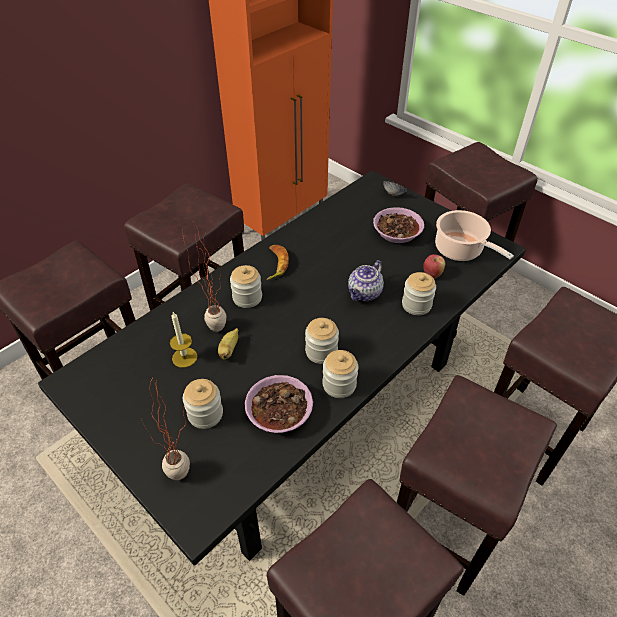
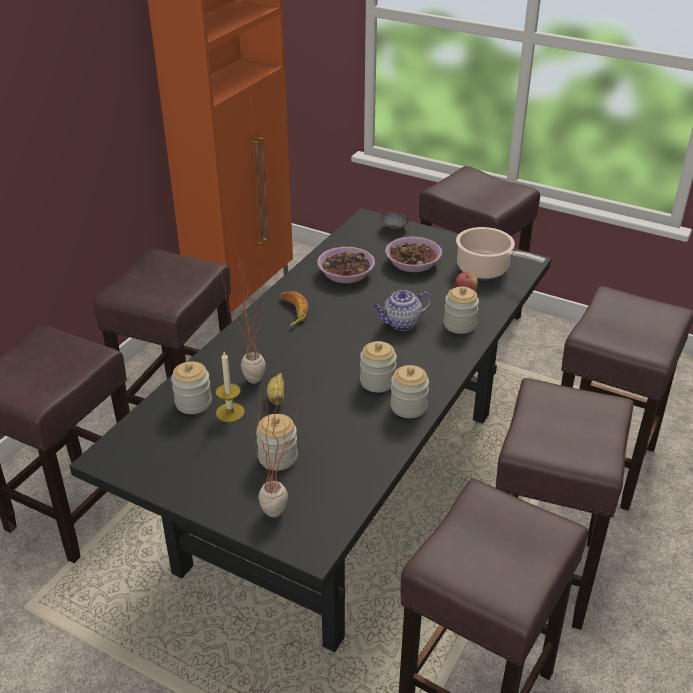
camera: 15 degrees left, 10 degrees down
(247, 298) = (275, 347): jar -> jar (193, 403)
(279, 411) = (355, 440): bowl -> bowl (345, 273)
(364, 294) = (401, 323): teapot -> teapot turned 45 degrees clockwise

